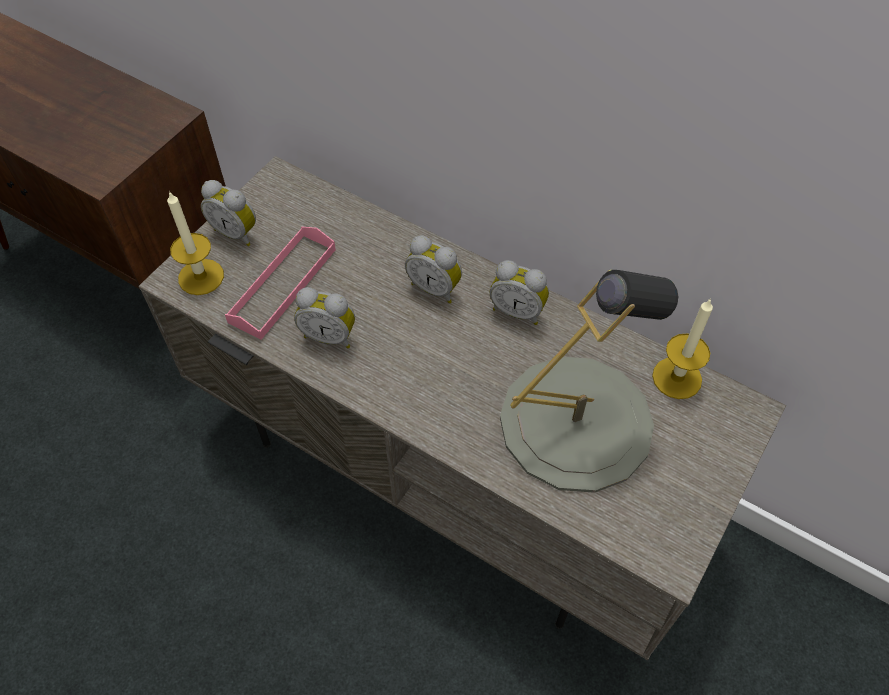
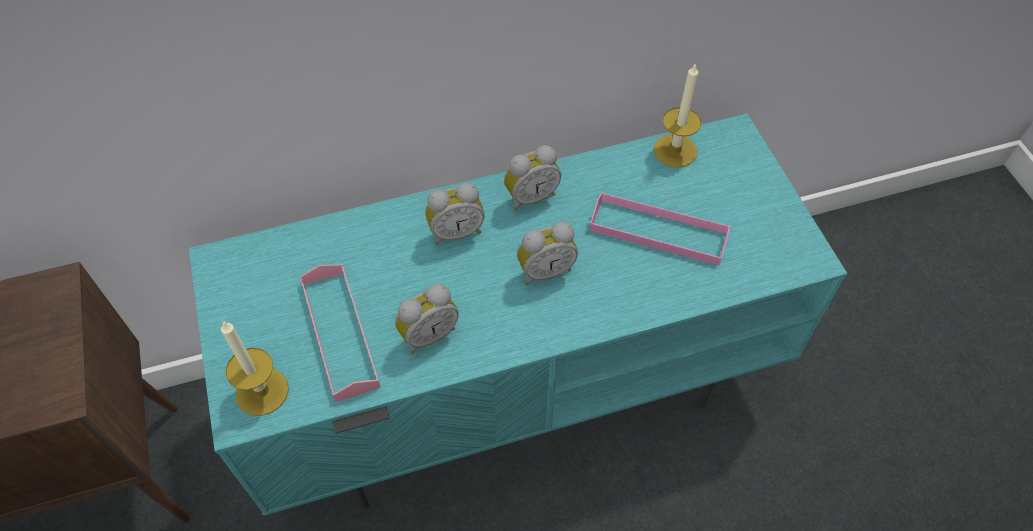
camera: 50 degrees left, 0 degrees up
(237, 232) = (243, 332): alarm clock -> alarm clock (545, 270)
(450, 468) = (517, 383): grey tv stand -> turquoise tv stand
(576, 422) = (658, 232): grey table lamp -> pink tray

